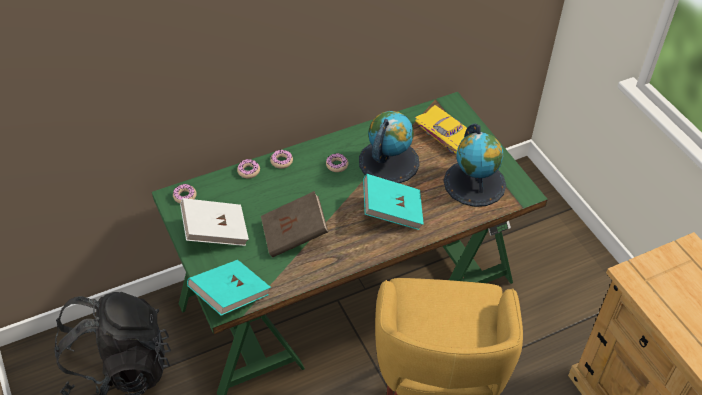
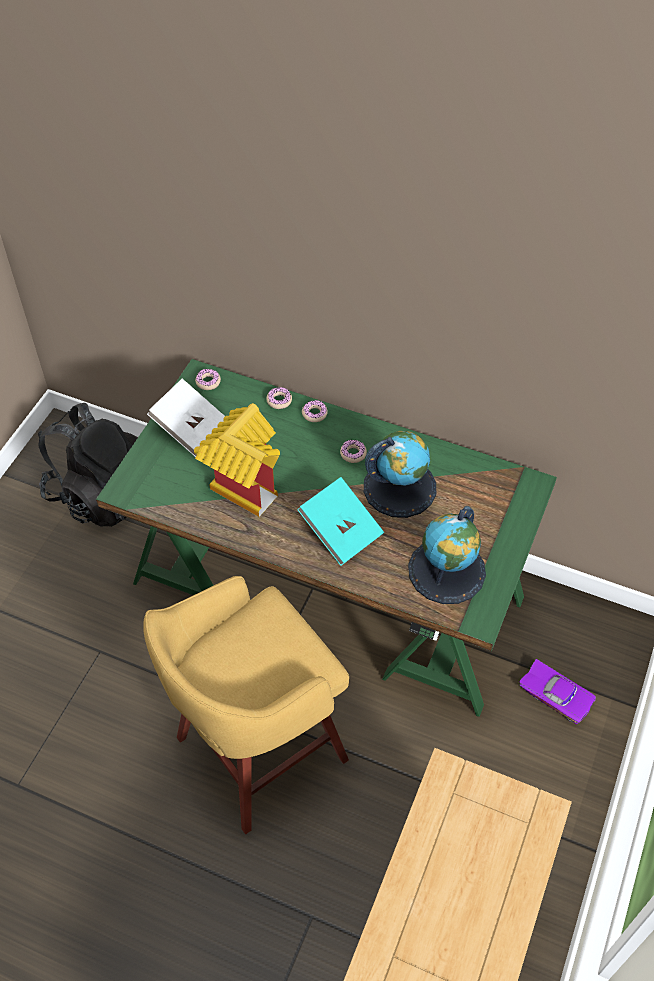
camera: 50 degrees right, 5 degrees up
(230, 296) = (136, 487): turquoise book -> none
(294, 235) = (242, 482): brown book -> toy house
(446, 134) = (487, 506): yellow toy car -> none
(531, 236) = (556, 694): none -> purple toy car

